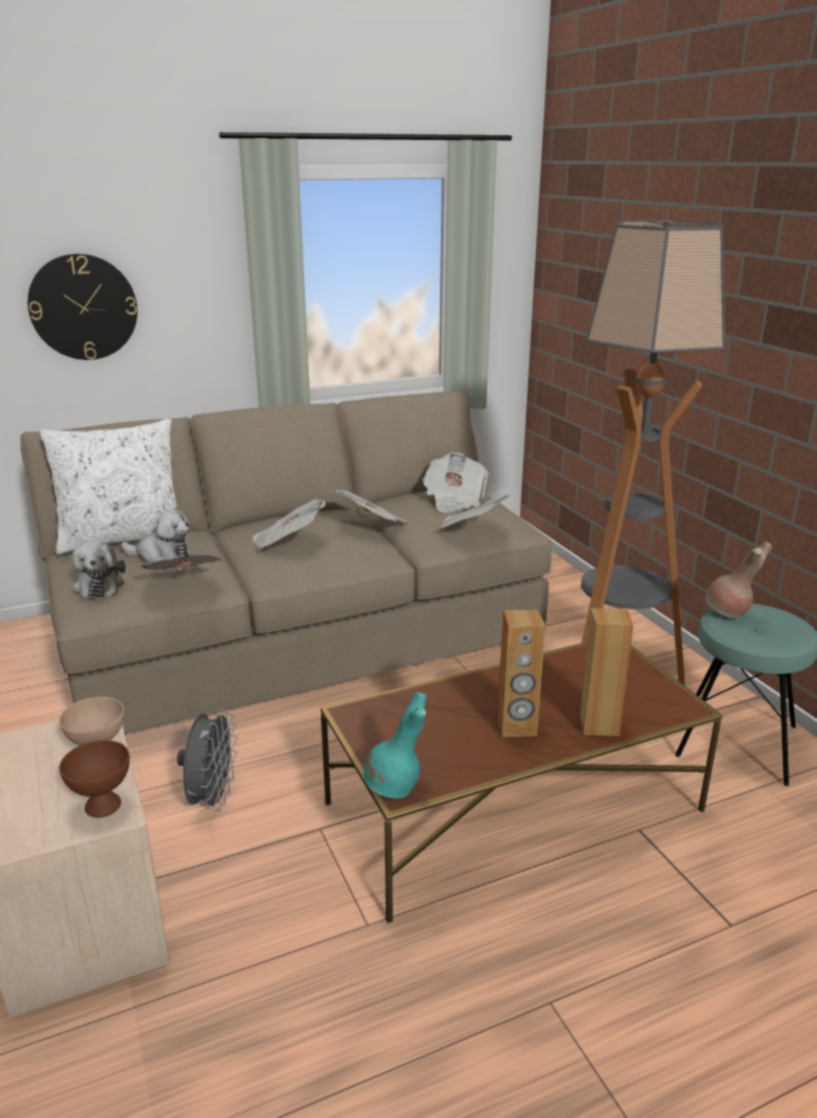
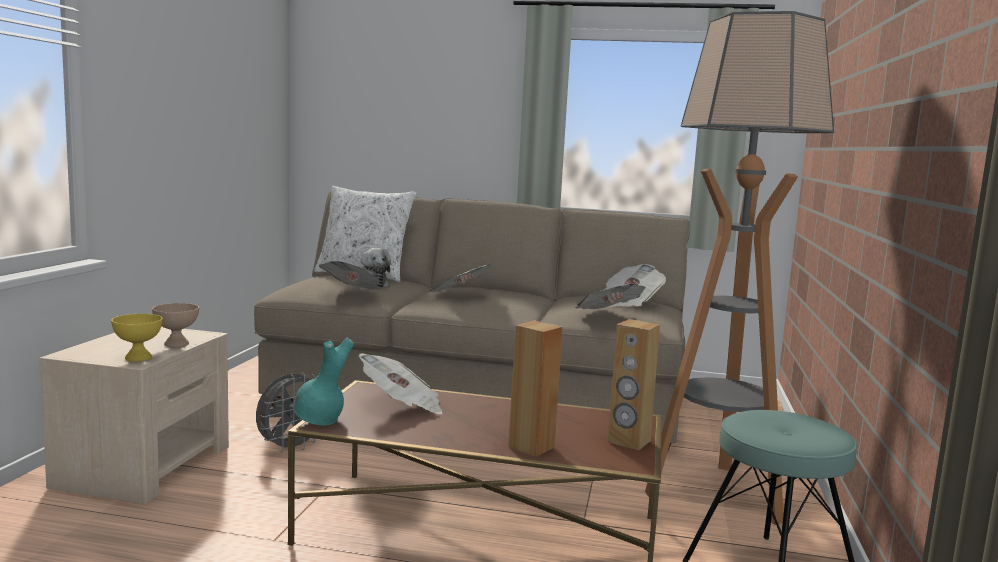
camera: 35 degrees right, 15 degrees down
(83, 307) = (407, 121): wall clock -> none
(99, 585) = (308, 285): plush toy -> none
(102, 806) = (137, 358): brown bowl -> yellow bowl
(372, 524) = (537, 300): newspaper -> newspaper (402, 406)
(517, 727) = (464, 427): brown speaker -> brown speaker (629, 441)
(728, 613) = (769, 413): brown vase -> none

